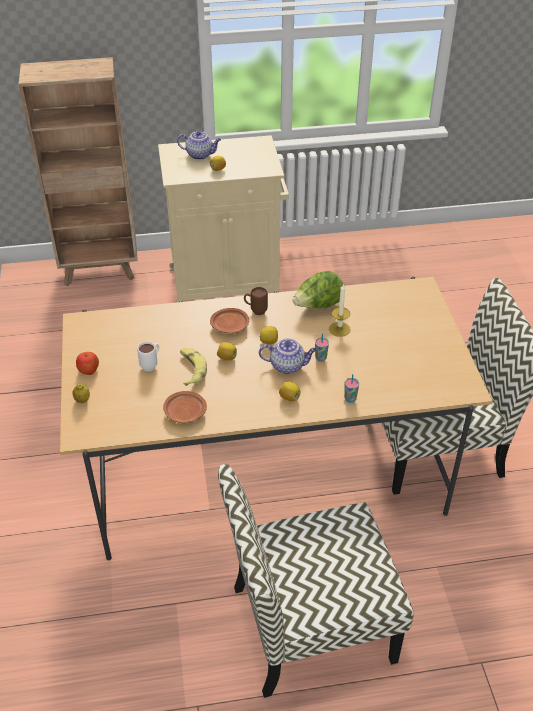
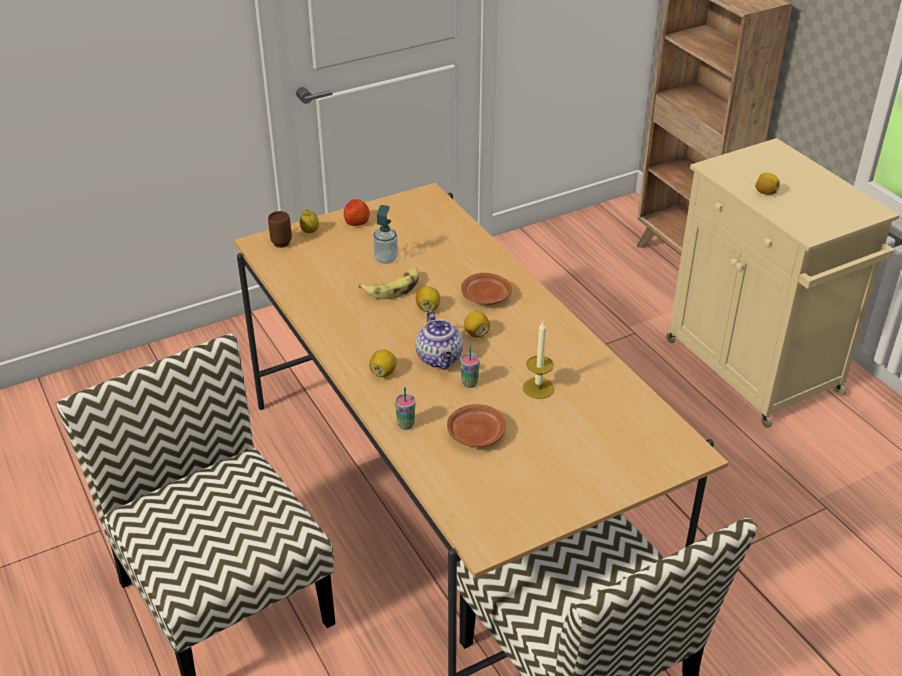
camera: 70 degrees right, 5 degrees down
(151, 365) = (386, 259): white mug -> soap dispenser
(184, 412) = (322, 300): brown plate -> brown plate (476, 433)
(200, 155) = (785, 172): teapot -> none
(255, 311) = (527, 309): brown mug -> brown mug (281, 241)
(318, 306) = (573, 359): lettuce -> none

